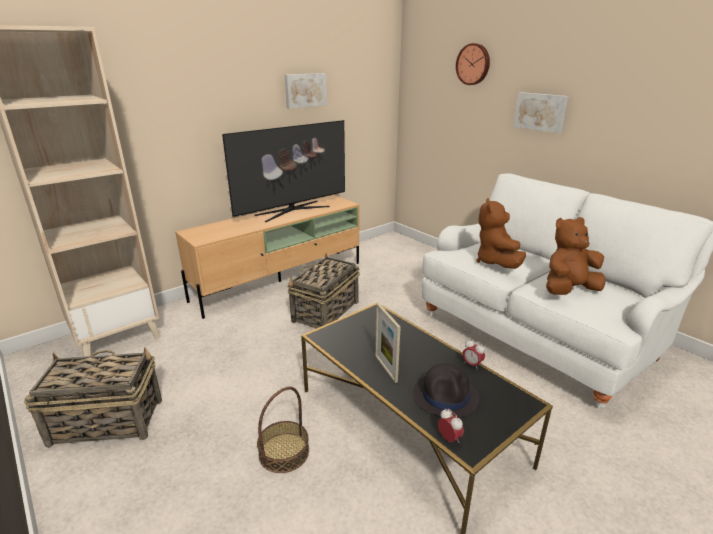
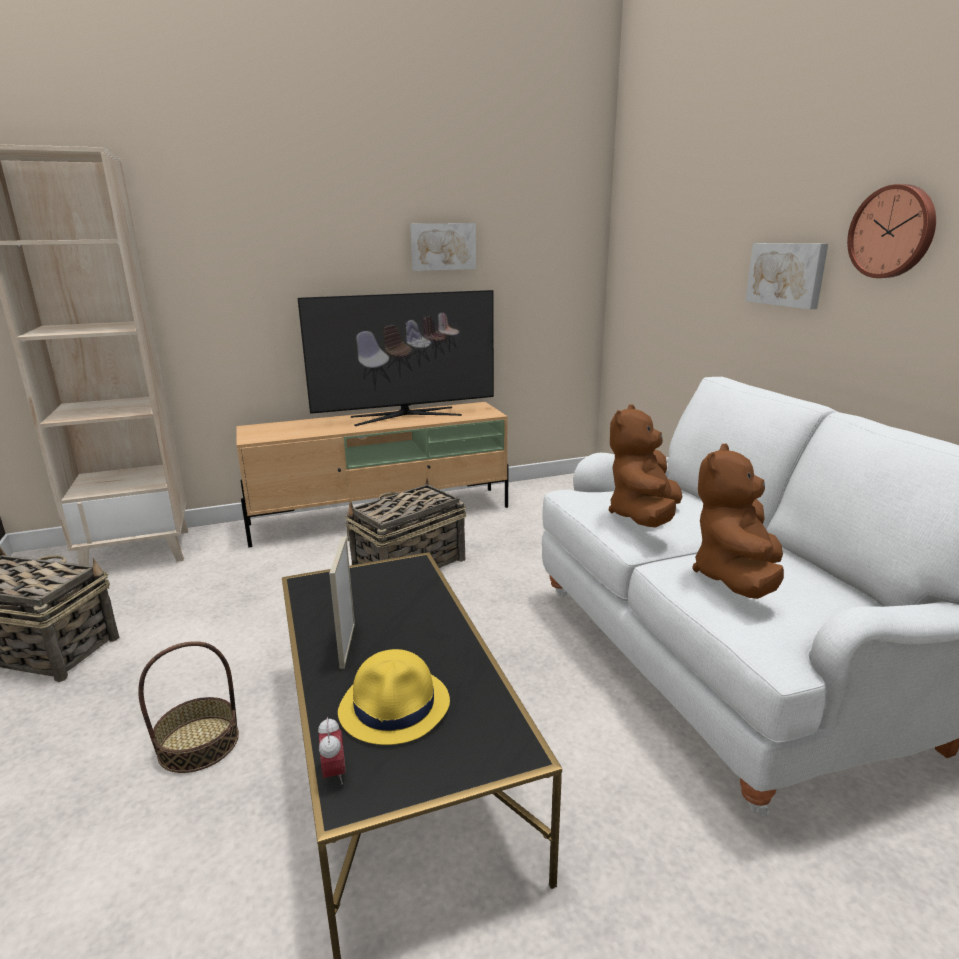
camera: 20 degrees right, 5 degrees down
(446, 396) = (395, 706): black hat -> yellow hat
(472, 364) = (484, 668): alarm clock -> none
(473, 64) = (697, 204): wall clock -> wall clock (893, 232)
(568, 290) = (736, 578): brown plush toy -> brown plush toy turned 60 degrees counterclockwise

